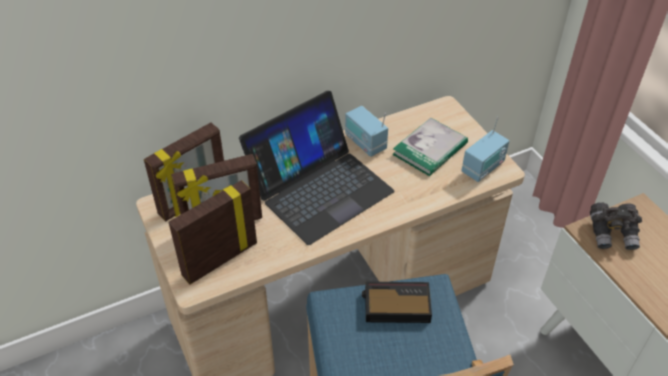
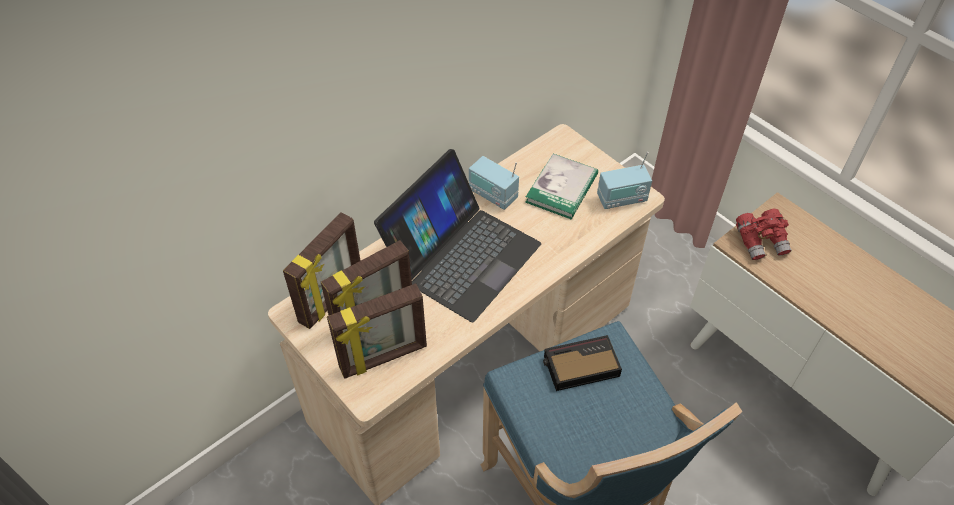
camera: 15 degrees left, 5 degrees up
(219, 259) = (384, 358): picture frame -> picture frame turned 150 degrees counterclockwise
(483, 168) = (622, 199): radio -> radio turned 45 degrees clockwise
(612, 233) = (761, 242): grey binoculars -> red binoculars

